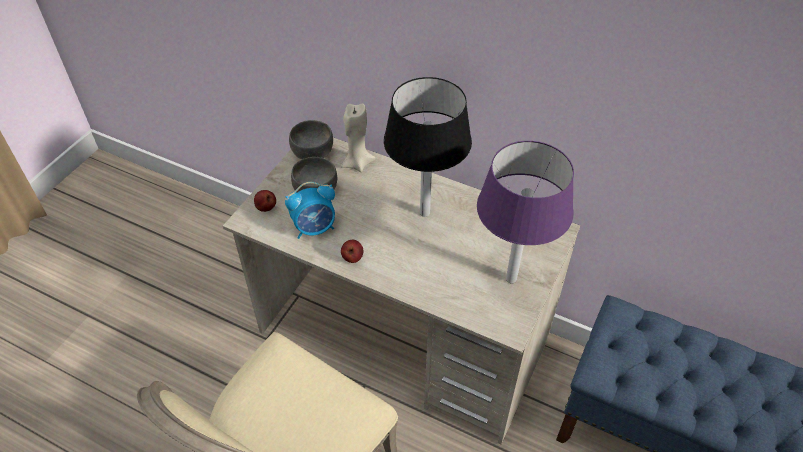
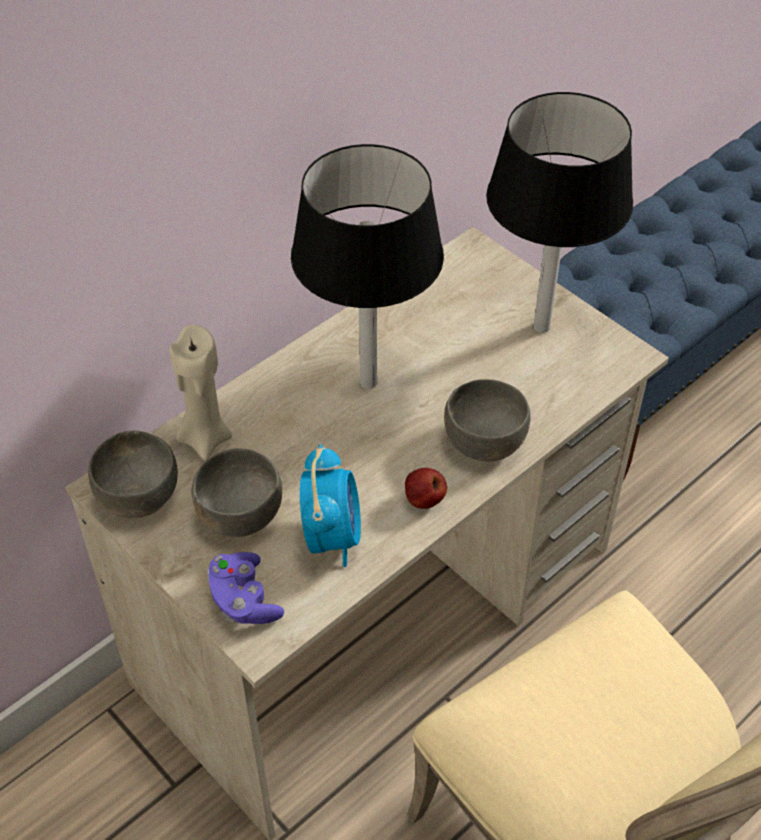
camera: 70 degrees left, 0 degrees up
(266, 208) = (244, 600): apple -> purple game controller
(405, 273) = (483, 441): none -> grey bowl
(510, 279) = (541, 327): purple table lamp -> black table lamp

